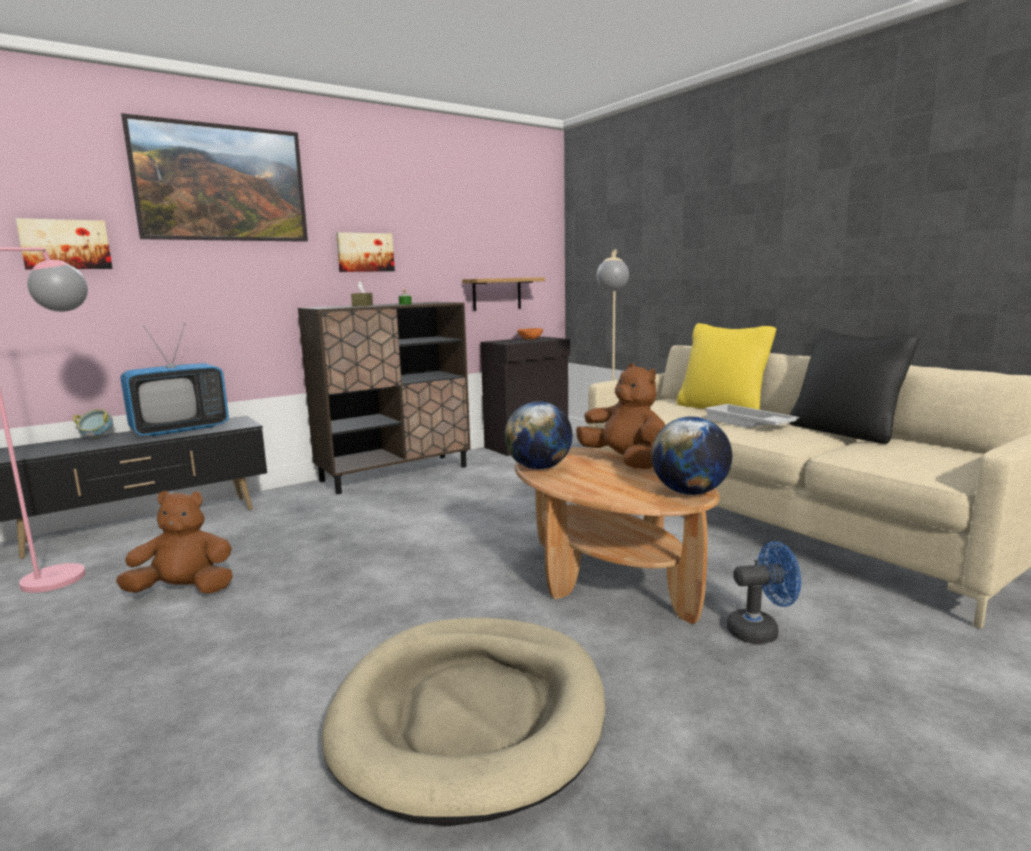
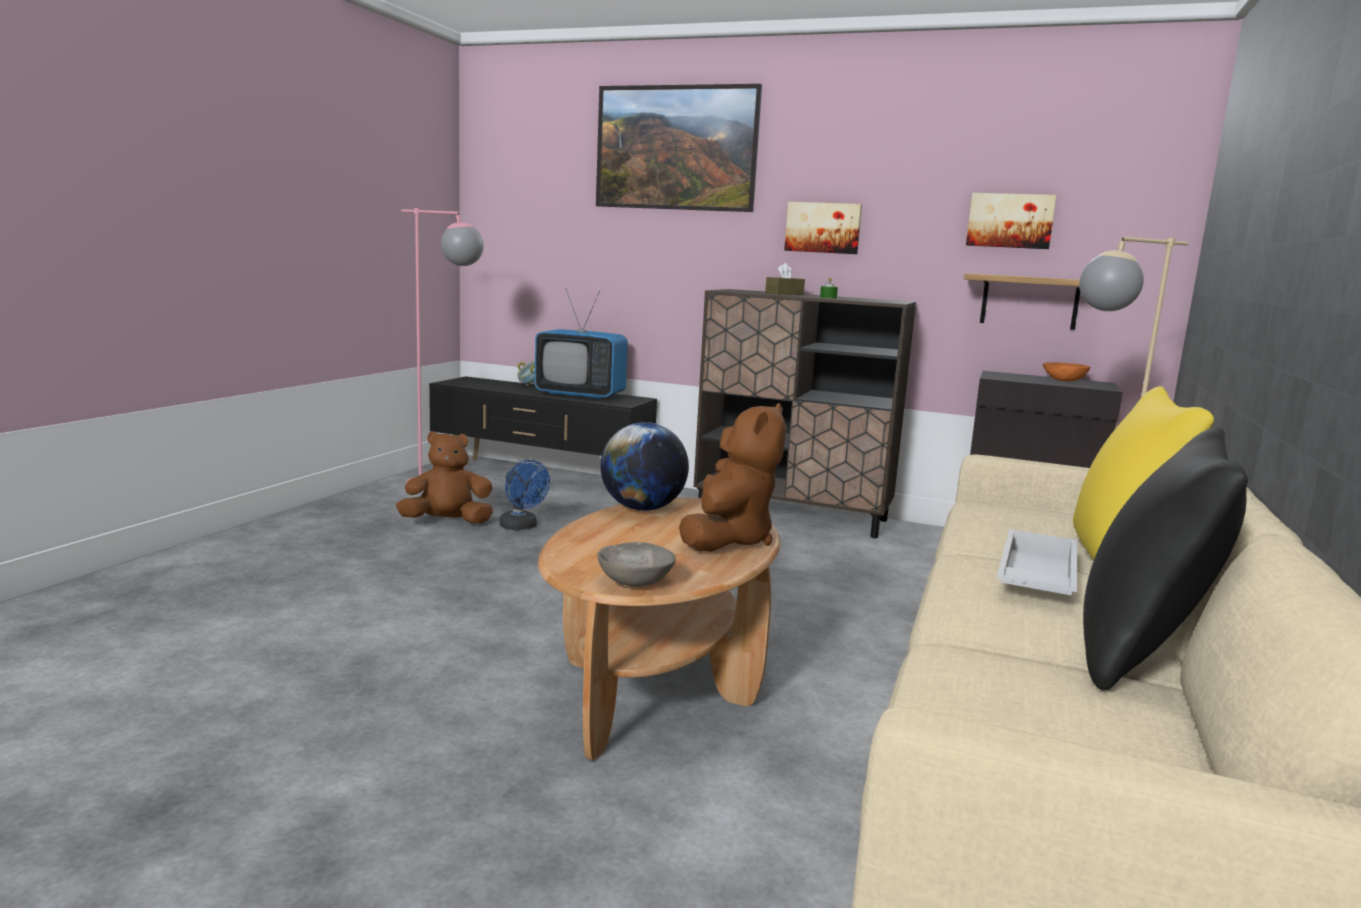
camera: 55 degrees right, 0 degrees up
(65, 244) = (544, 210): picture -> picture (1010, 221)
(184, 590) = (447, 522): brown plush toy -> brown plush toy turned 60 degrees counterclockwise
(470, 715) = (323, 674): beige dog bed -> none
(689, 492) = (634, 582): globe -> grey bowl
(760, 631) = (613, 814): blue fan -> blue fan (521, 527)

